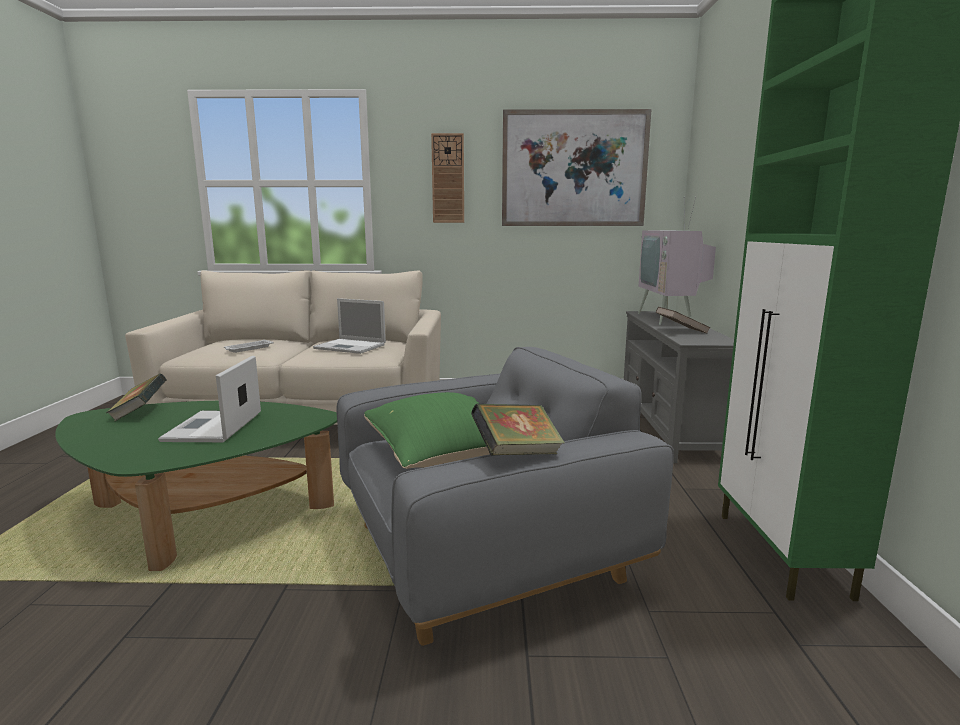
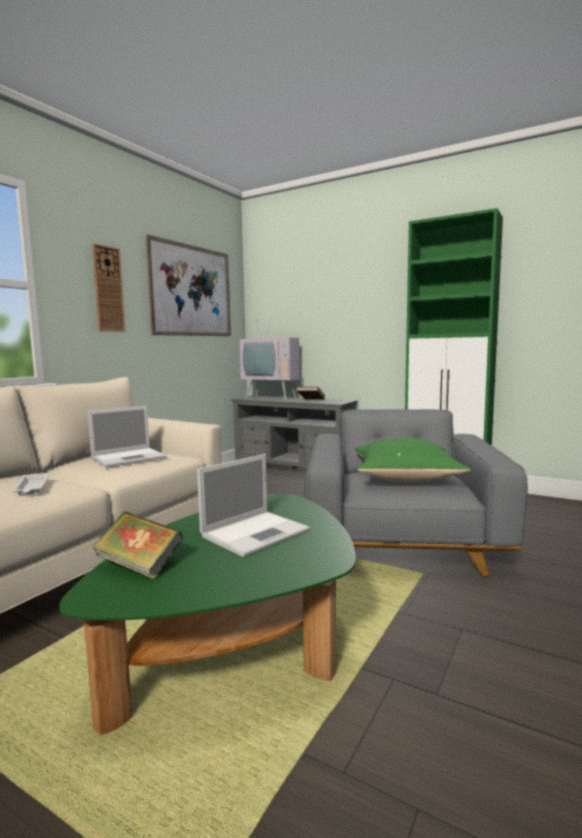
camera: 60 degrees left, 5 degrees down
(213, 428) = (256, 533): laptop -> laptop turned 75 degrees counterclockwise
(517, 453) = (480, 448): book -> none

